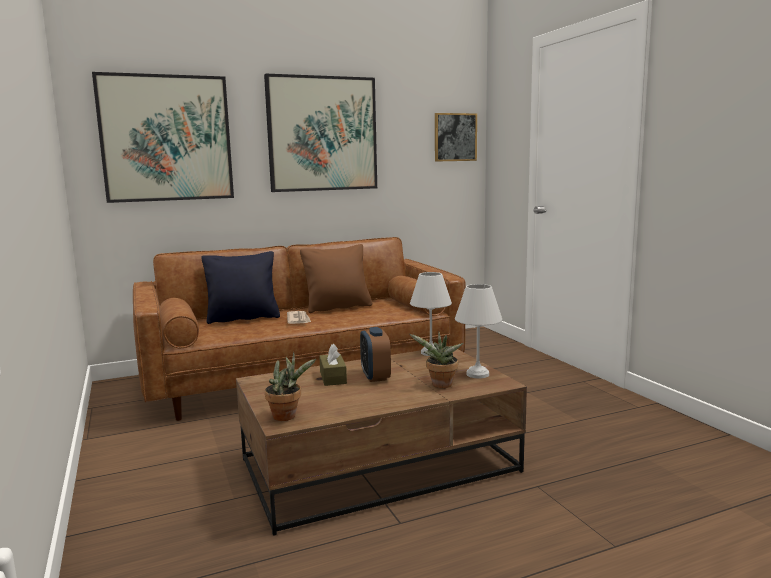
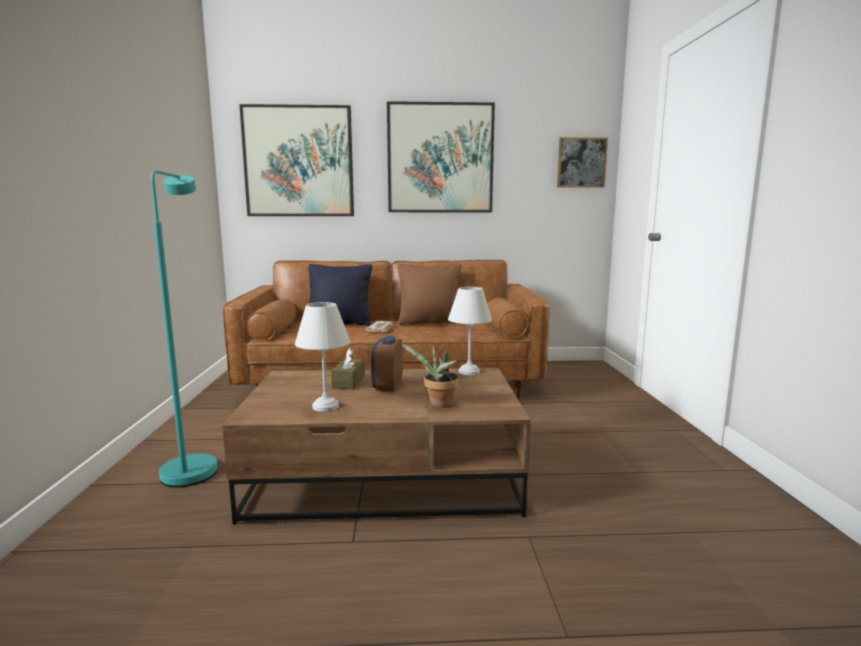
camera: 20 degrees right, 0 degrees up
(170, 494) = (193, 466): none -> turquoise floor lamp
(288, 416) = (263, 410): potted plant -> none
(476, 374) = (489, 399): white table lamp -> white table lamp (324, 406)

